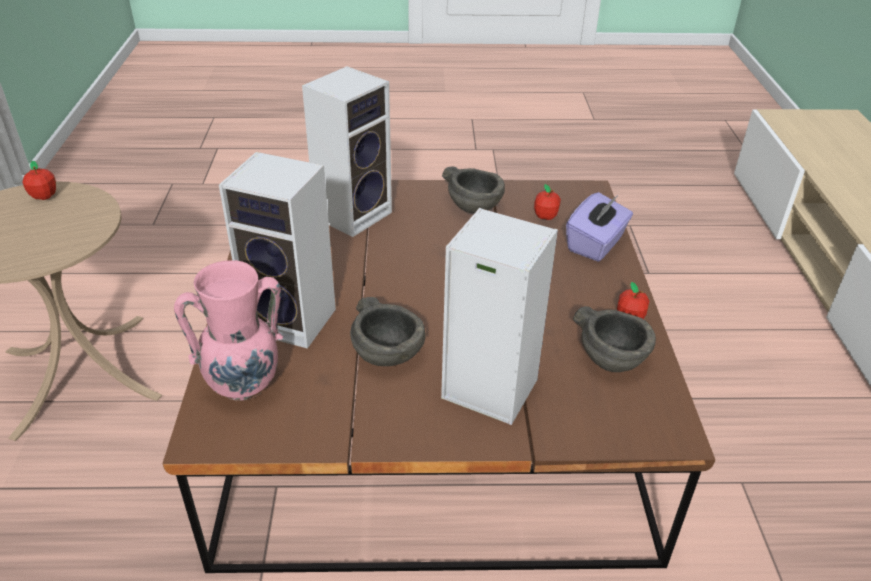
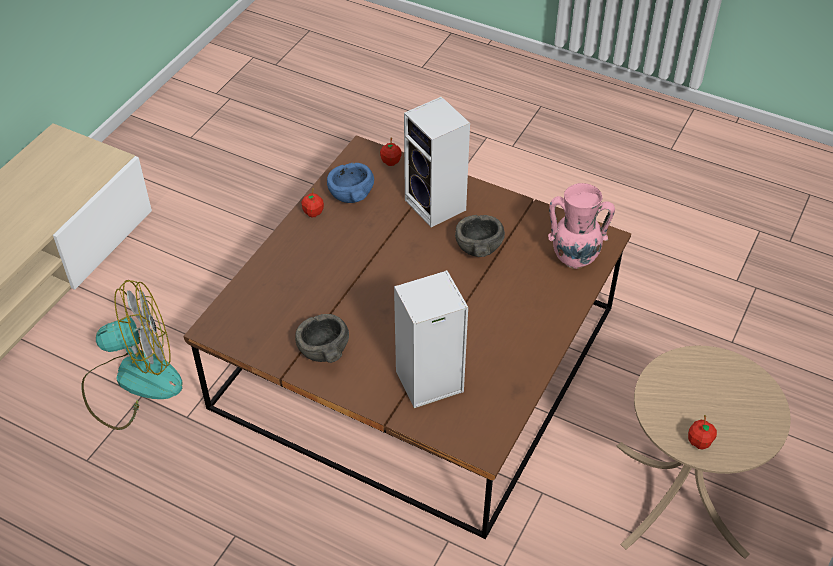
camera: 150 degrees left, 10 degrees up
(295, 320) = (524, 294): speaker -> none
(545, 216) = (278, 315): apple -> apple (391, 162)
(596, 244) = (270, 274): purple tissue box -> none
(612, 358) = (350, 195): grey bowl -> blue bowl
(669, 278) = (132, 381): none -> fan

